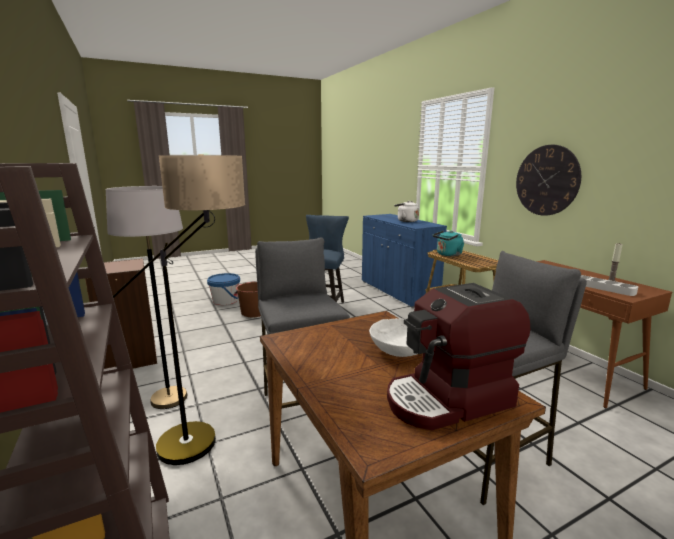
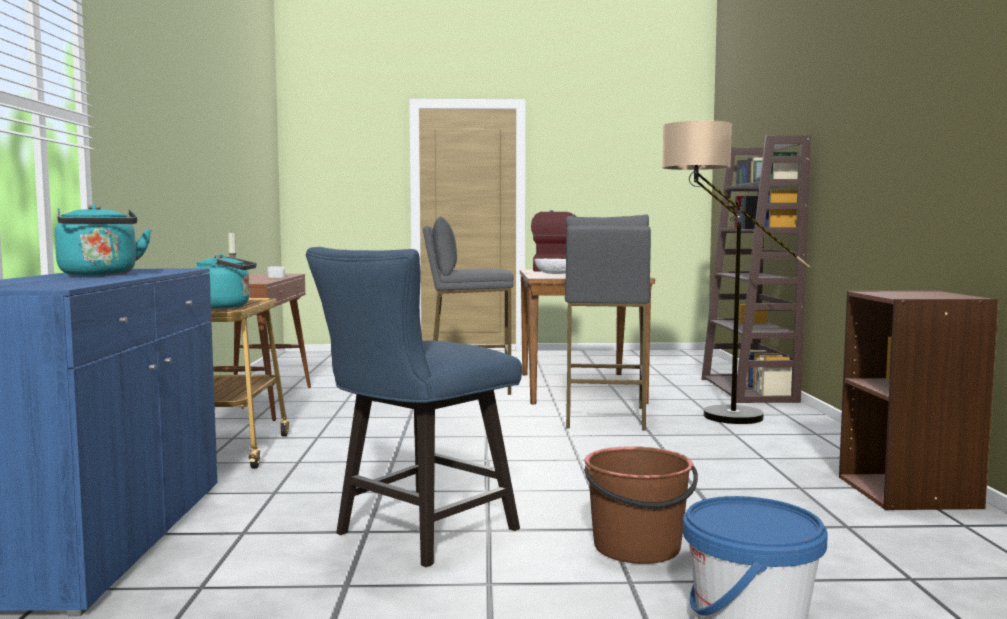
camera: 155 degrees left, 10 degrees down
(169, 398) = (778, 442): grey floor lamp -> none
(406, 221) = (99, 274): white kettle -> turquoise kettle
(547, 180) = (153, 155): wall clock -> none

